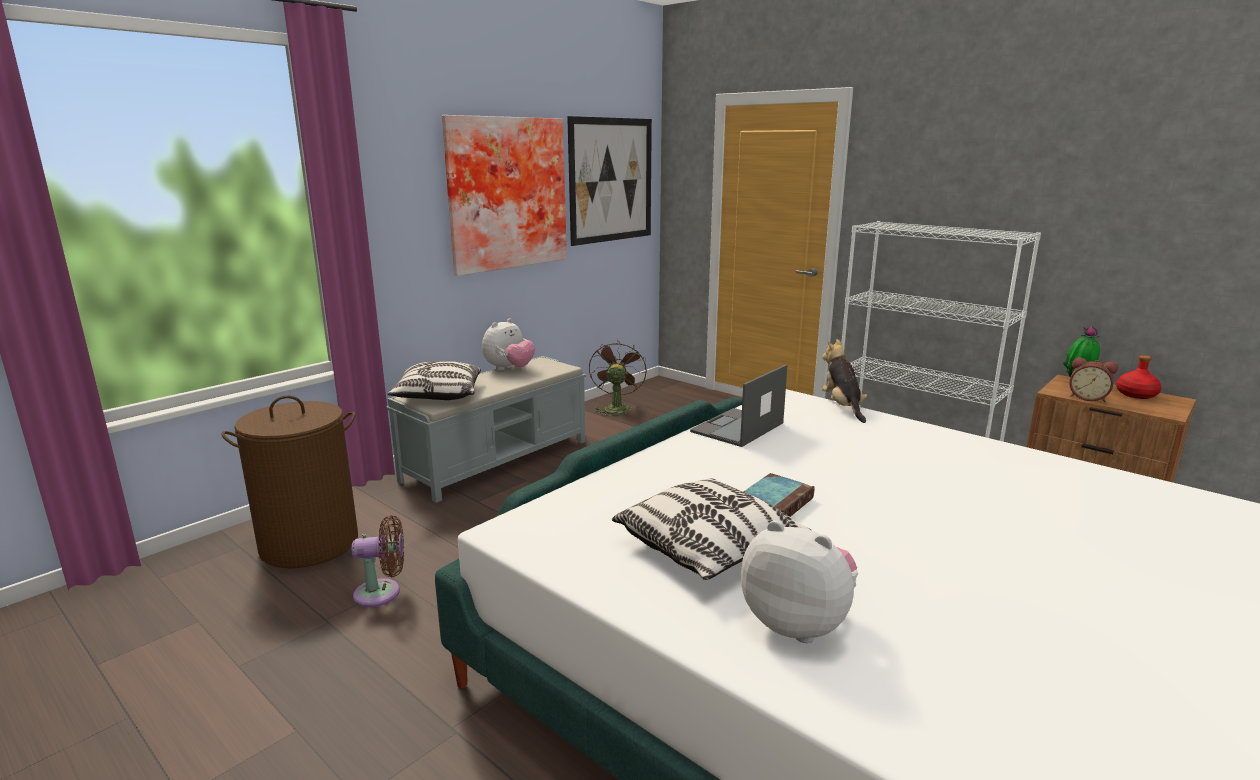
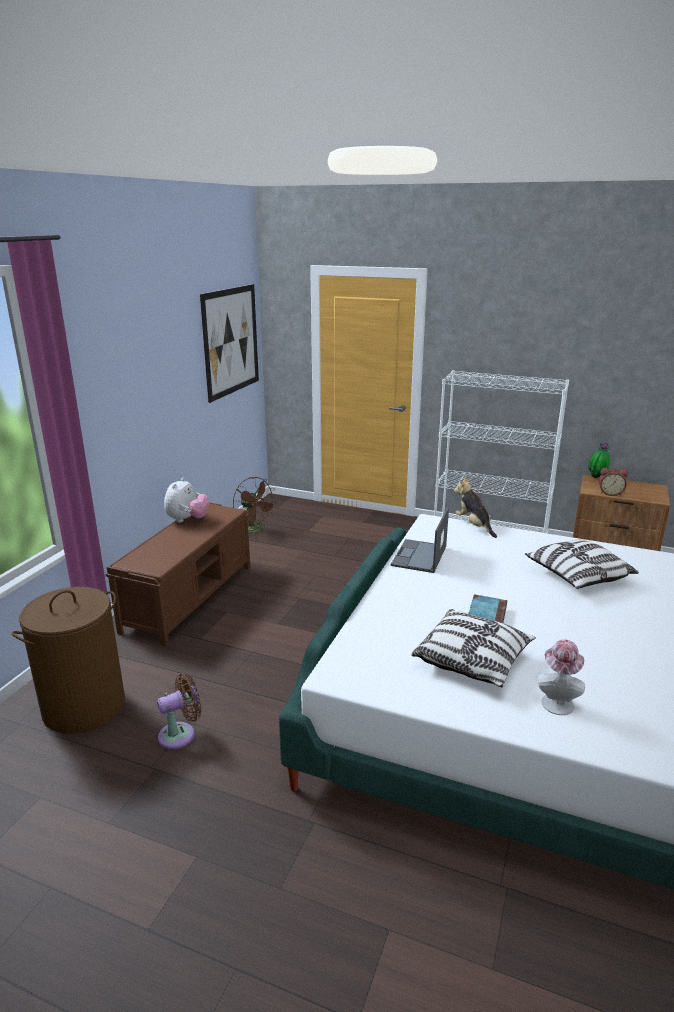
camera: 20 degrees left, 5 degrees up
(438, 396) = (150, 557): pillow -> pillow (577, 576)
(498, 460) = (190, 597): grey bench -> brown bench
(505, 193) = (163, 370): picture -> none
(616, 408) = (255, 530): brown fan -> brown fan turned 150 degrees clockwise
(798, 624) = (557, 701): plush toy -> hat
(1136, 395) = (635, 486): red bottle -> none

